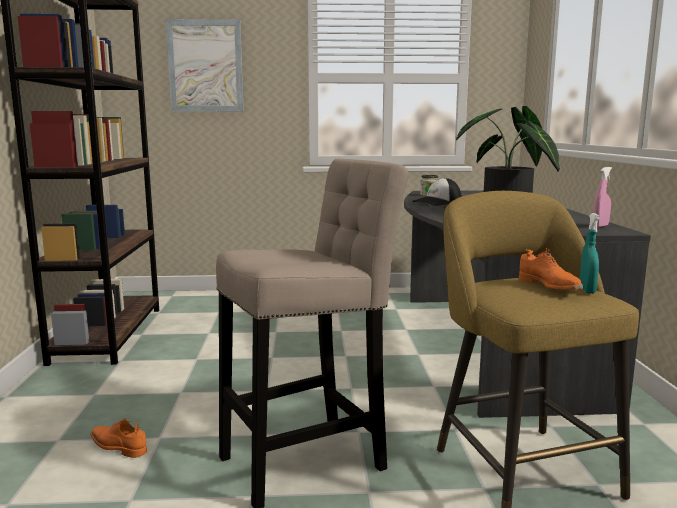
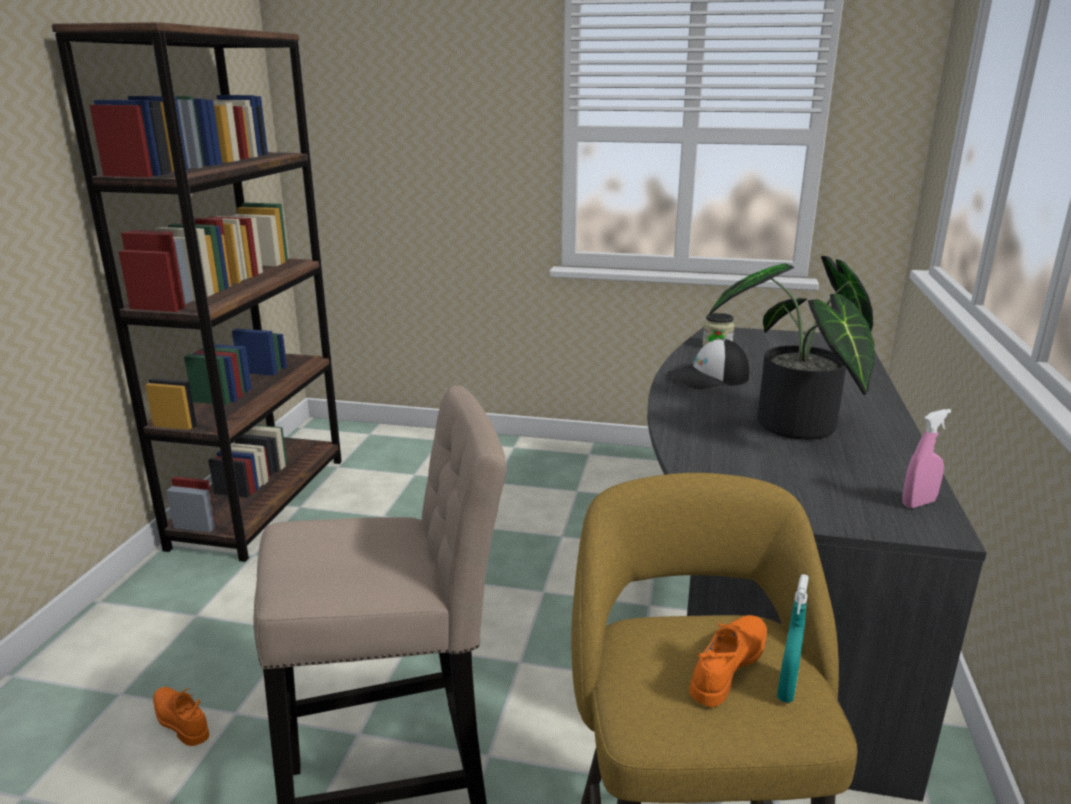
camera: 15 degrees right, 10 degrees up
(205, 66) = (414, 114): picture -> none
(549, 287) = (728, 667): orange shoe -> orange shoe turned 135 degrees counterclockwise

